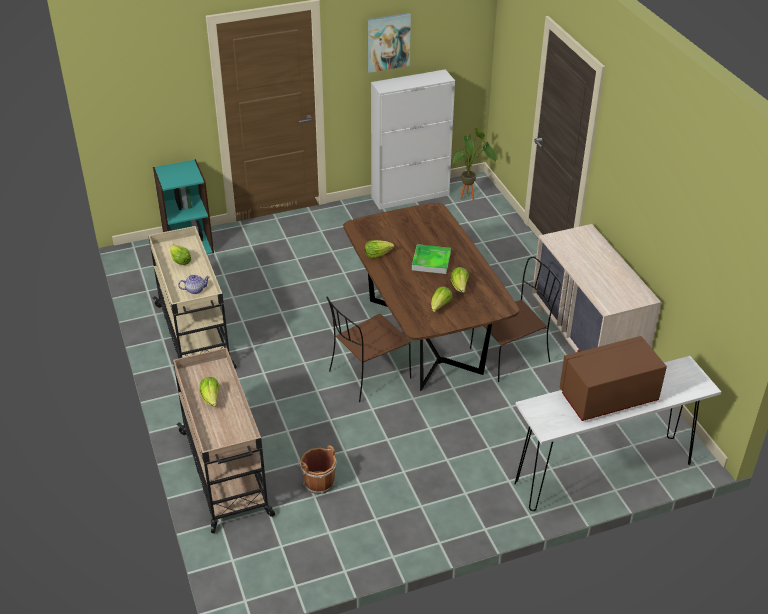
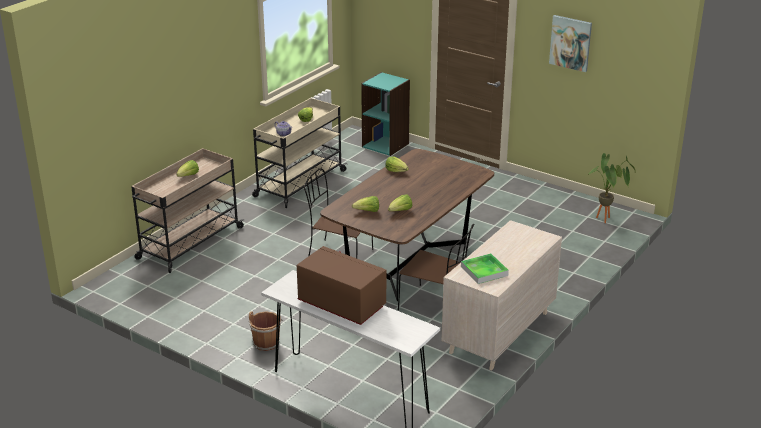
camera: 55 degrees right, 10 degrees down
(318, 482) = (215, 277): brown bucket -> brown bucket (266, 342)
(410, 196) = (567, 197): white cabinet -> none
(431, 261) = (416, 191): tray -> tray (484, 271)

